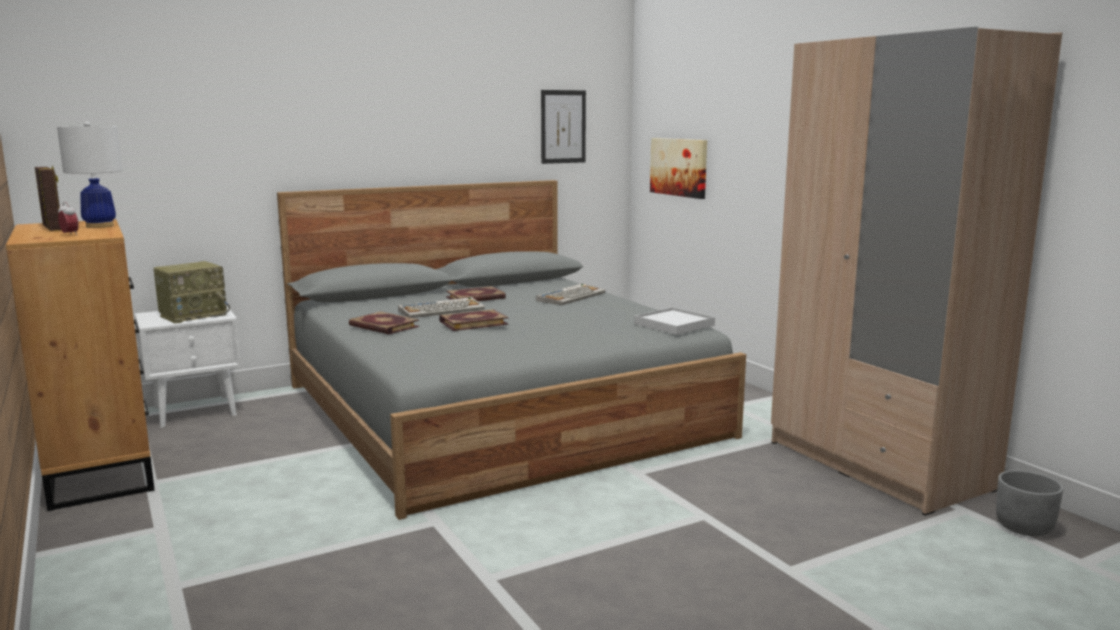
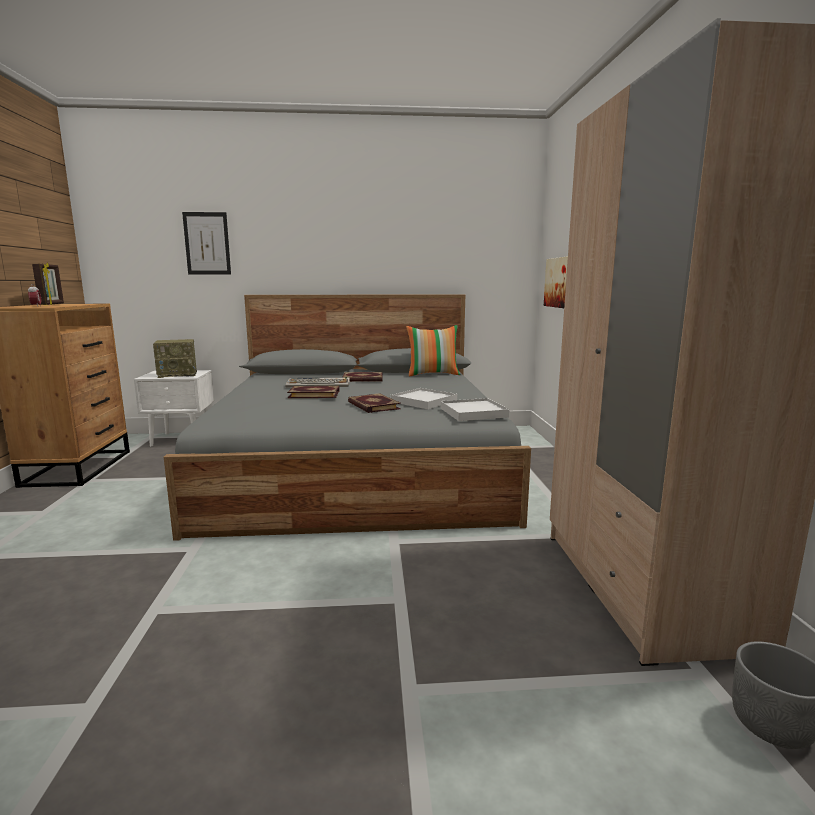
camera: 25 degrees right, 0 degrees up
(100, 226) = (77, 304): white table lamp -> none
(383, 326) = (257, 391): book -> book (372, 406)
(544, 283) = (433, 374): none -> pillow
(563, 126) = (474, 251): picture -> picture (207, 243)
(571, 296) = (433, 384): keyboard -> none
(601, 318) = (423, 401): none -> white tray

